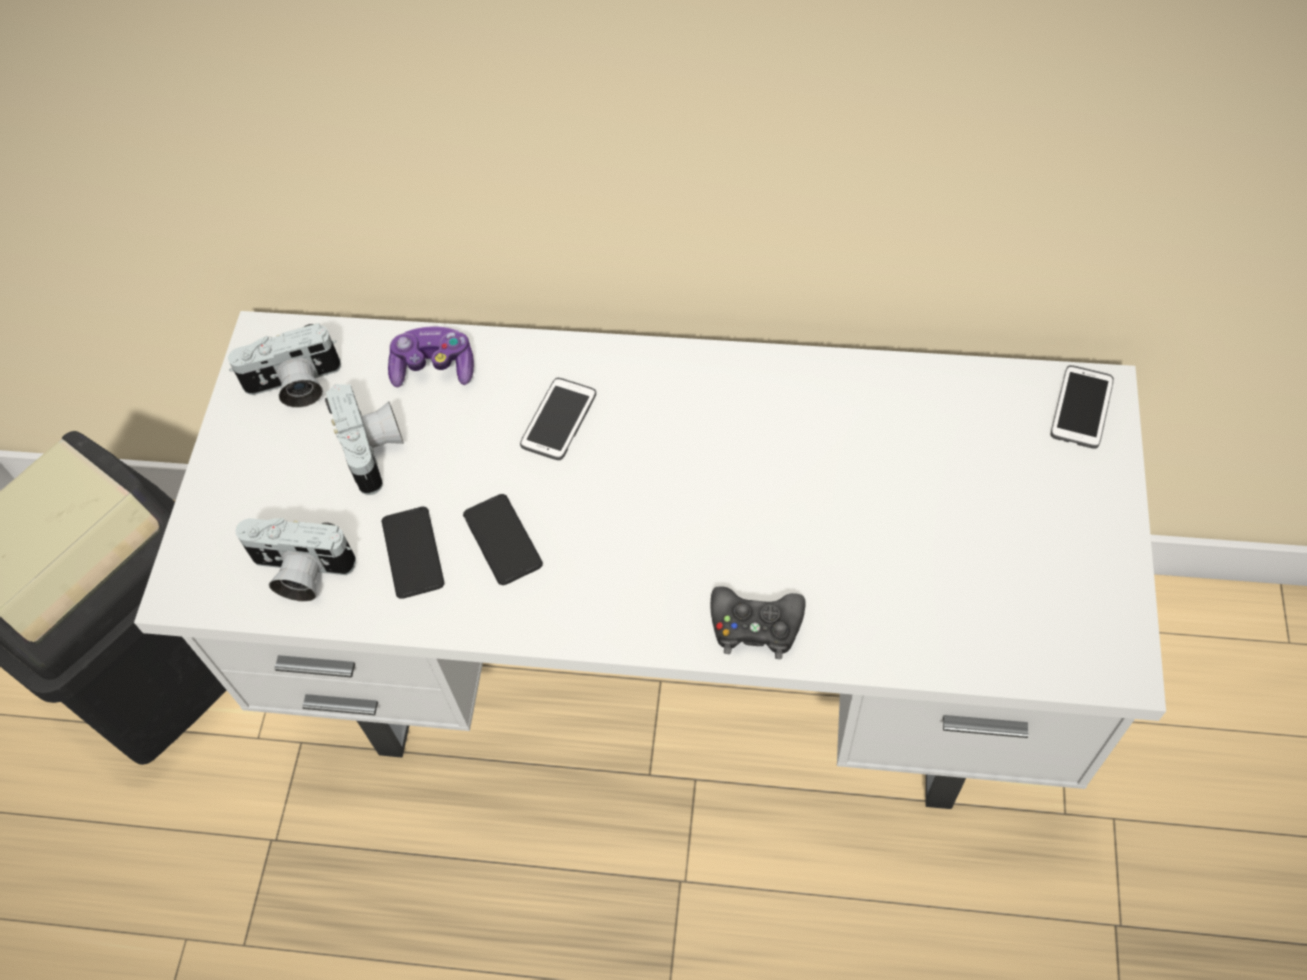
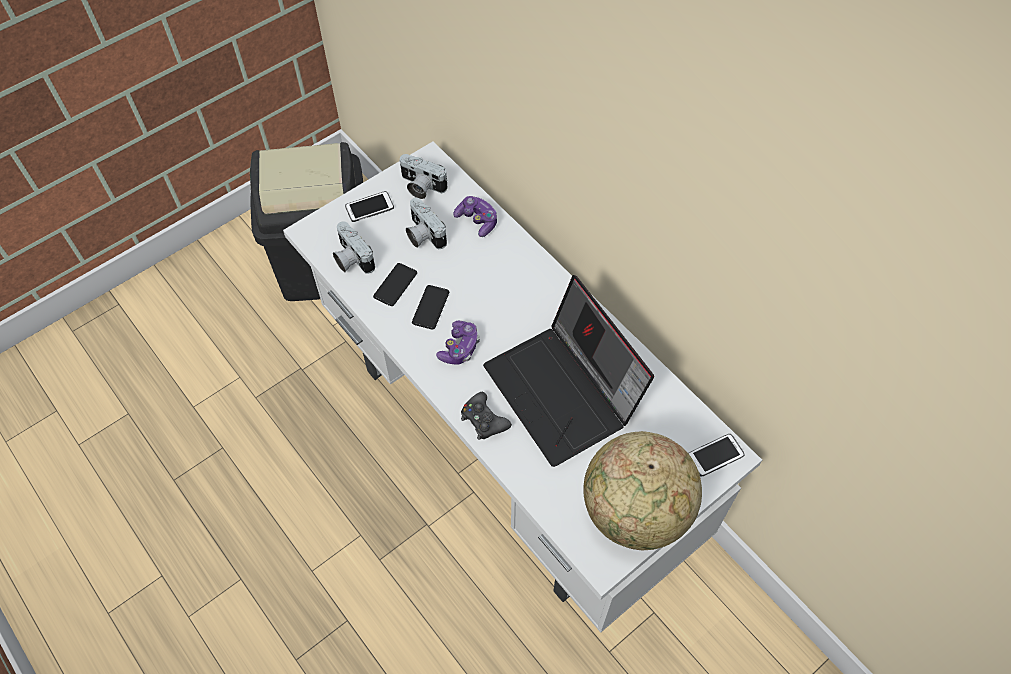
camera: 40 degrees right, 0 degrees up
(374, 449) = (423, 235): camera -> camera turned 120 degrees clockwise
(558, 420) = (500, 279): phone -> phone (369, 207)
(608, 559) = (459, 348): none -> game controller
(816, 494) = (564, 392): none -> laptop
(1078, 564) = (635, 512): none -> globe

